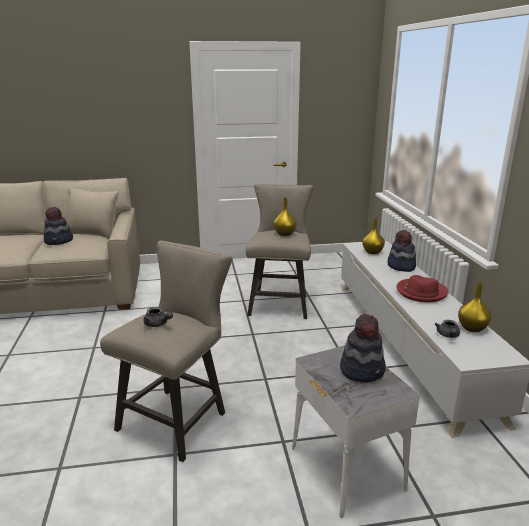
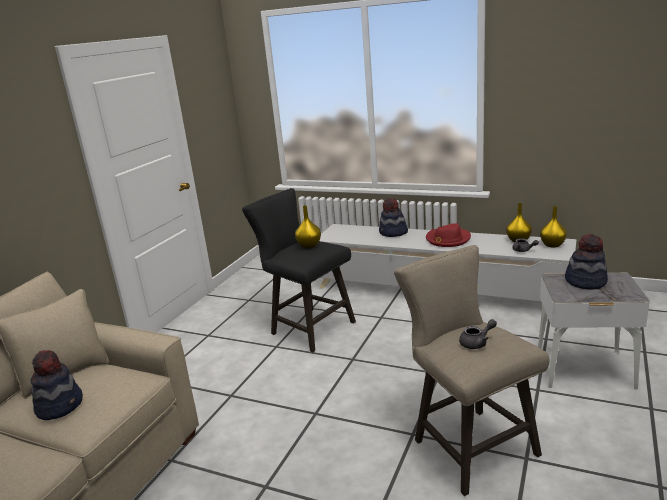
camera: 55 degrees left, 0 degrees up
(279, 303) = (308, 327): beige stool -> black stool
(372, 252) = (350, 235): yellow vase -> yellow vase (553, 245)

